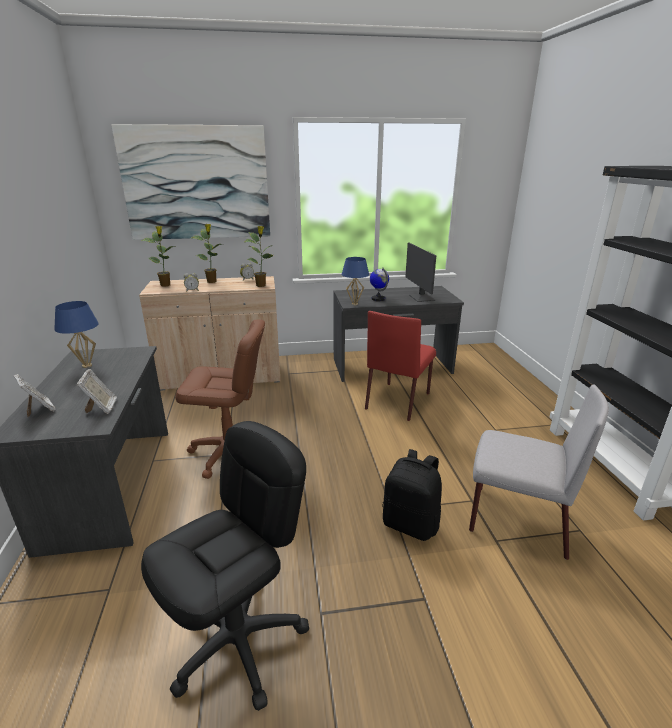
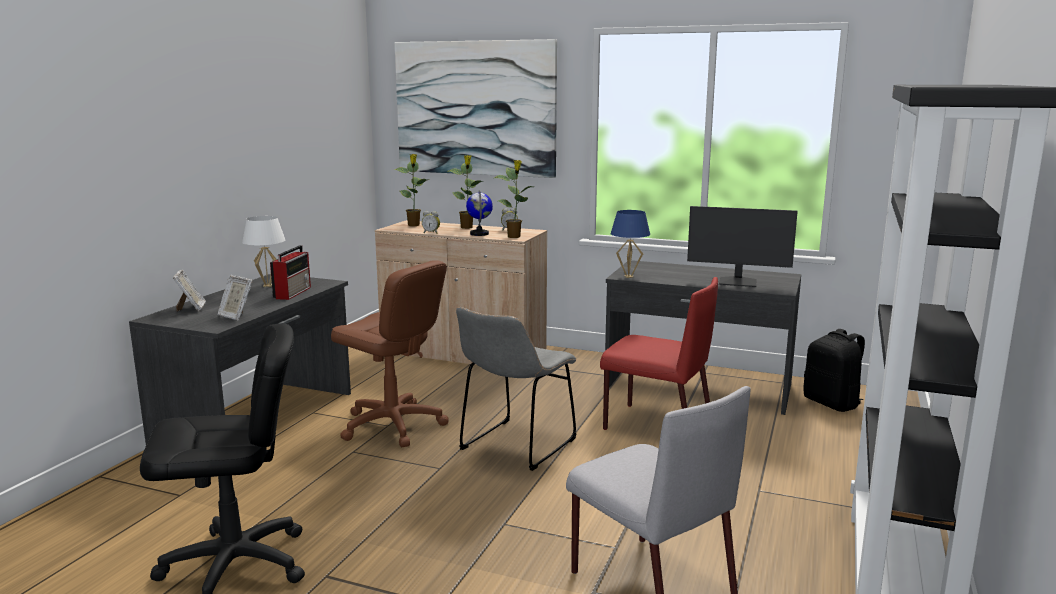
camera: 30 degrees right, 10 degrees down
(87, 365) = (268, 286): blue table lamp -> white table lamp
(102, 408) = (236, 316): picture frame -> picture frame turned 105 degrees clockwise
(123, 368) = (293, 292): none -> radio
(334, 443) = (515, 447): none -> grey chair
(378, 299) = (672, 276): globe -> globe (479, 234)
(398, 400) = (656, 425): red chair -> red chair turned 120 degrees counterclockwise
(411, 524) = (509, 543): black backpack -> black backpack (832, 403)
(421, 297) = (738, 282): monitor -> monitor turned 90 degrees counterclockwise

